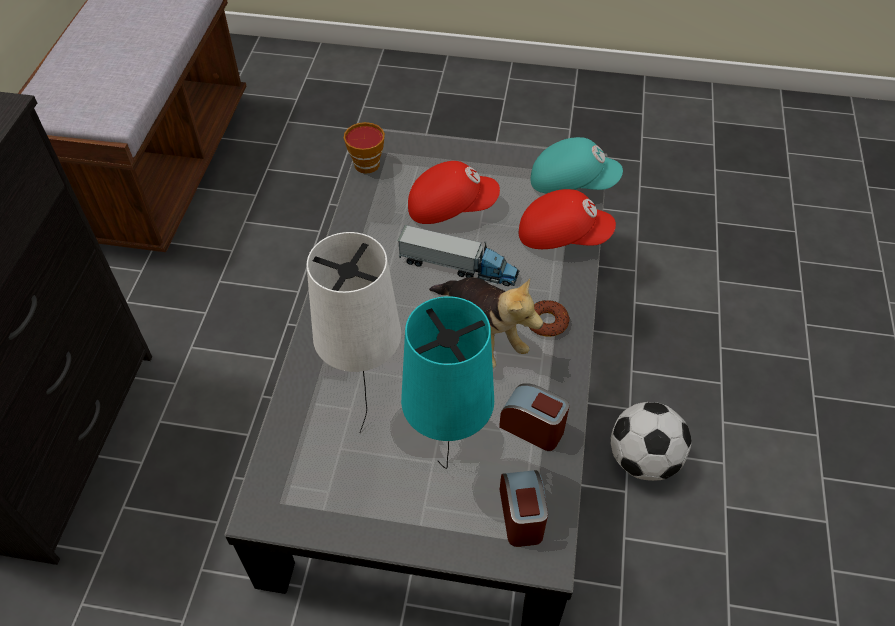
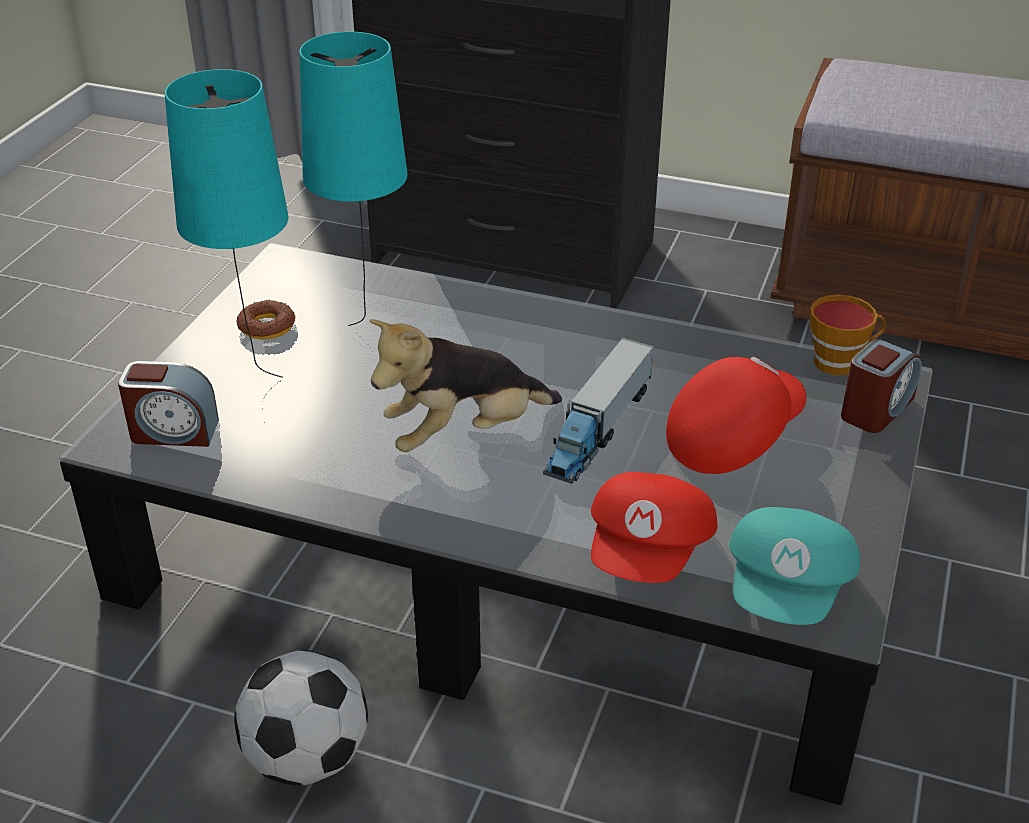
camera: 100 degrees right, 15 degrees down
(368, 416) = (368, 333): white table lamp -> turquoise table lamp
(450, 206) = (732, 436): red cap -> red cap turned 135 degrees counterclockwise
(533, 427) = (291, 460): alarm clock -> alarm clock (876, 409)
(546, 322) = (466, 502): donut -> donut (267, 326)

